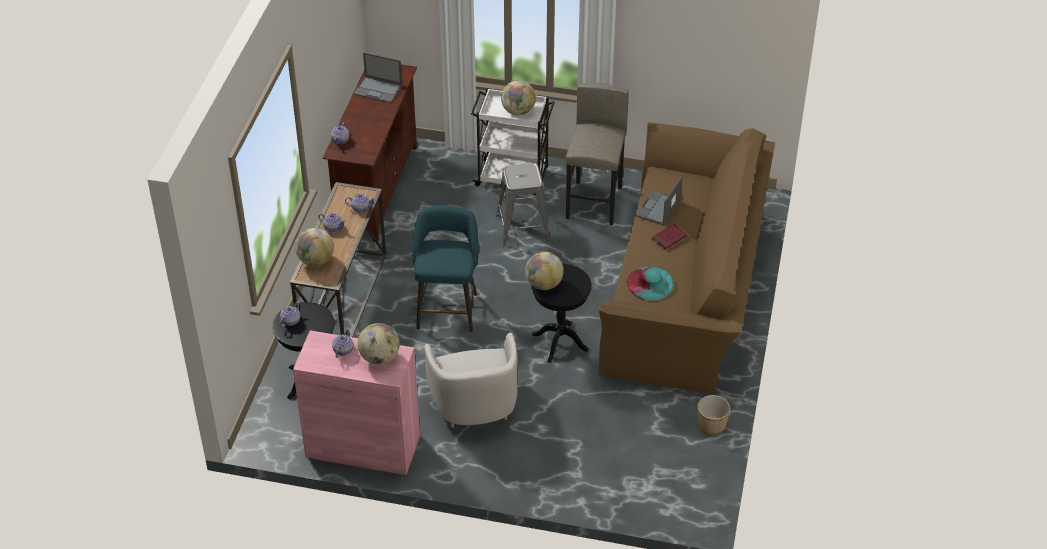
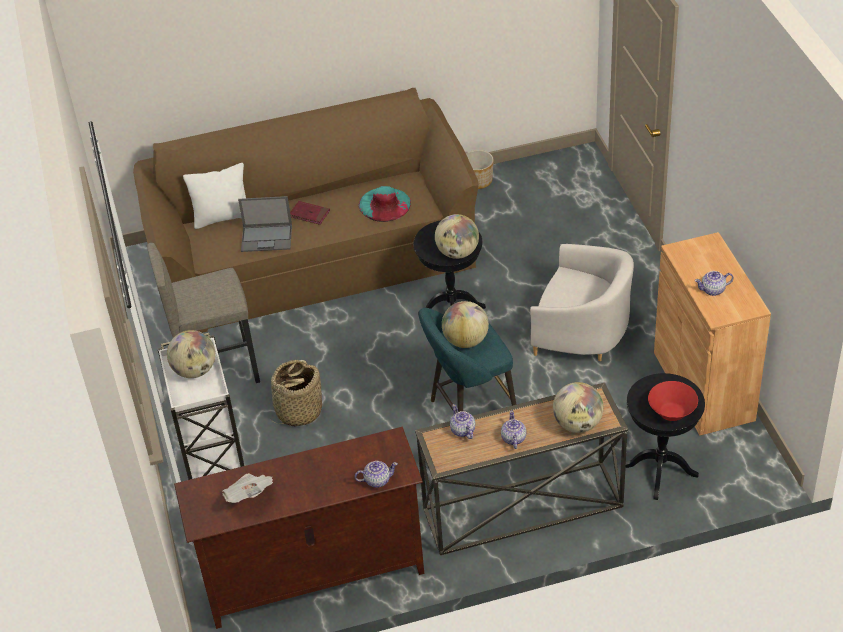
camera: 115 degrees left, 0 degrees up
(290, 321) = (672, 413): teapot -> red bowl
(363, 446) = (703, 386): pink cabinet -> brown cabinet
(378, 89) = (249, 496): laptop -> newspaper
(379, 357) = (697, 261): globe -> globe (465, 340)
(475, 404) = (582, 333): white armchair -> white armchair turned 60 degrees clockwise
(522, 228) = (298, 411): grey stool -> basket
(704, 196) = (222, 217): none -> white pillow

